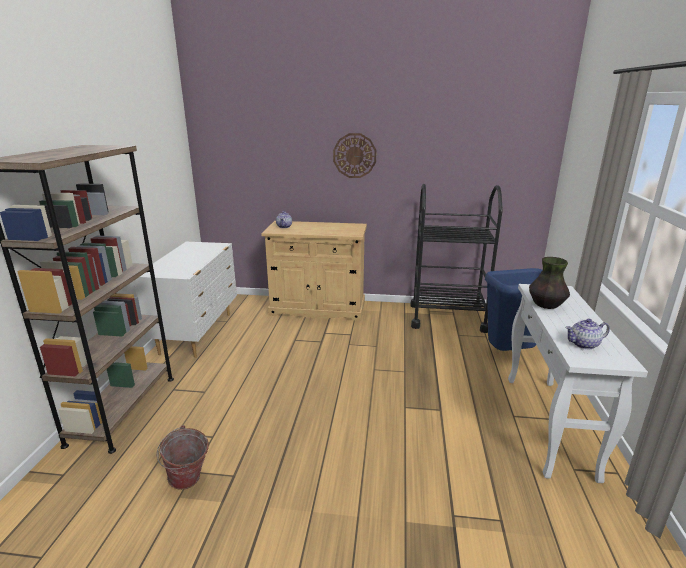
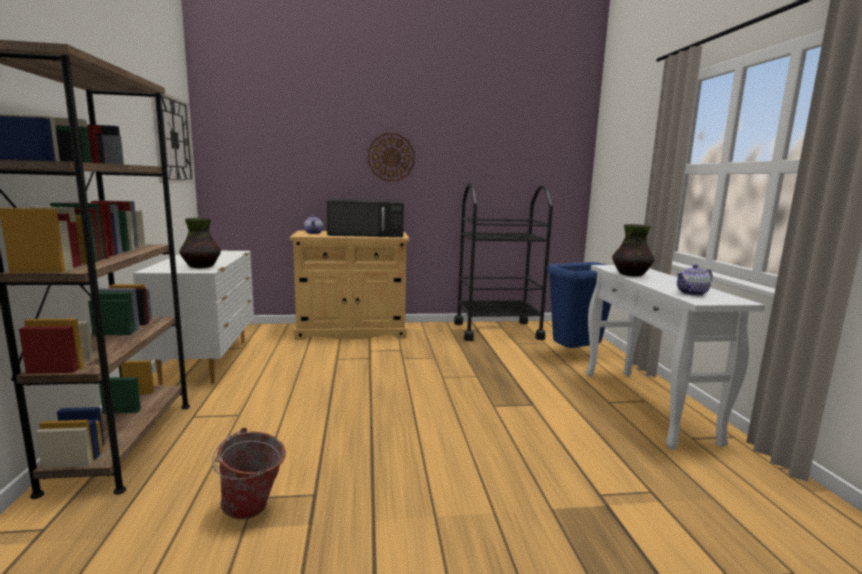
camera: 15 degrees left, 10 degrees down
(168, 153) = (172, 140): none -> wall clock
(184, 269) = (201, 267): none -> vase
(330, 229) = (368, 234): none -> black microwave

